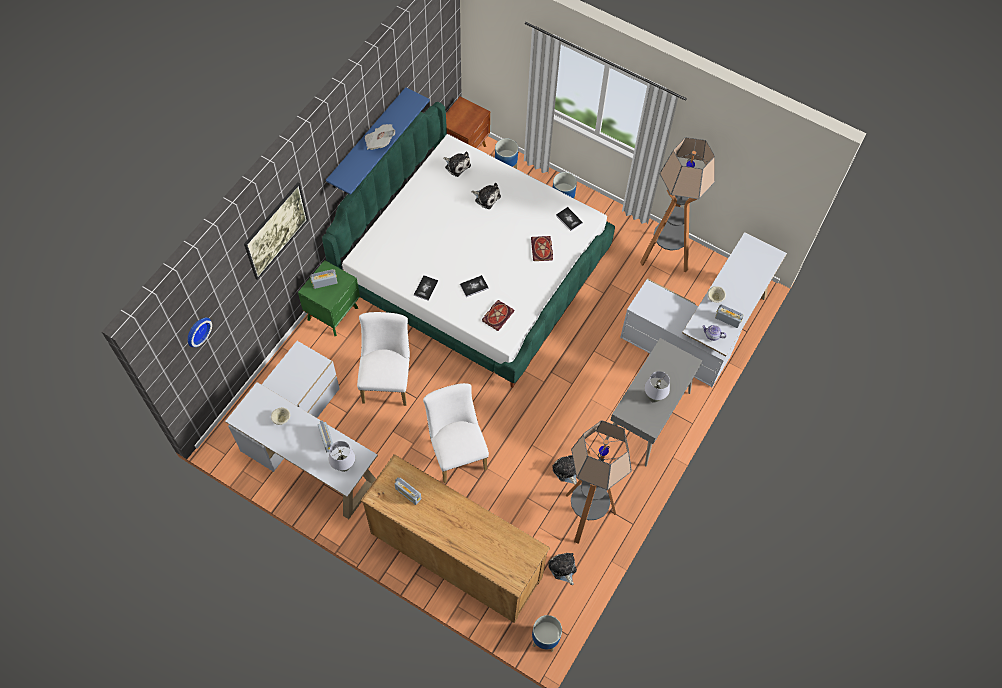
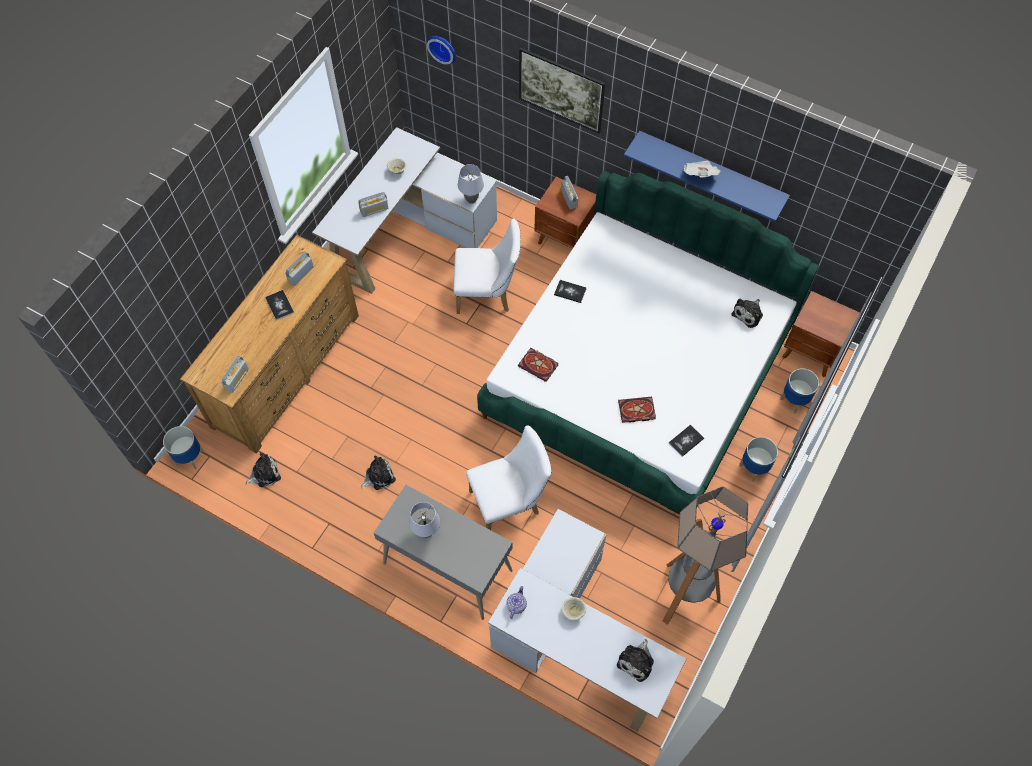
camera: 90 degrees right, 0 degrees up
(334, 313) = (565, 239): green nightstand -> brown nightstand
(344, 467) = (343, 227): grey table lamp -> grey table lamp (471, 200)
(456, 450) = (404, 365): white chair -> white chair (509, 502)
(474, 286) = (576, 339): book -> book (279, 305)
(486, 198) = (705, 347): plush toy -> plush toy (636, 661)
(586, 516) = (324, 497): floor lamp -> none
(727, 320) = (541, 626): radio -> radio (236, 379)

